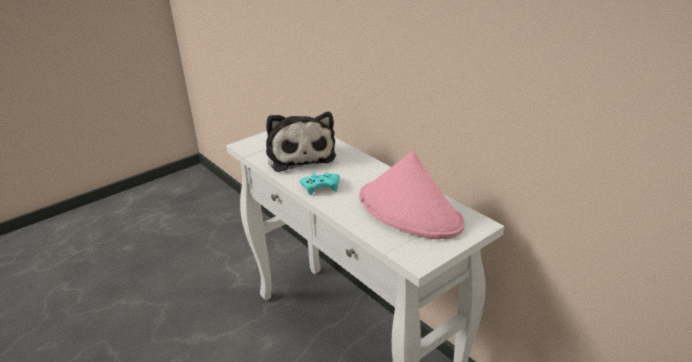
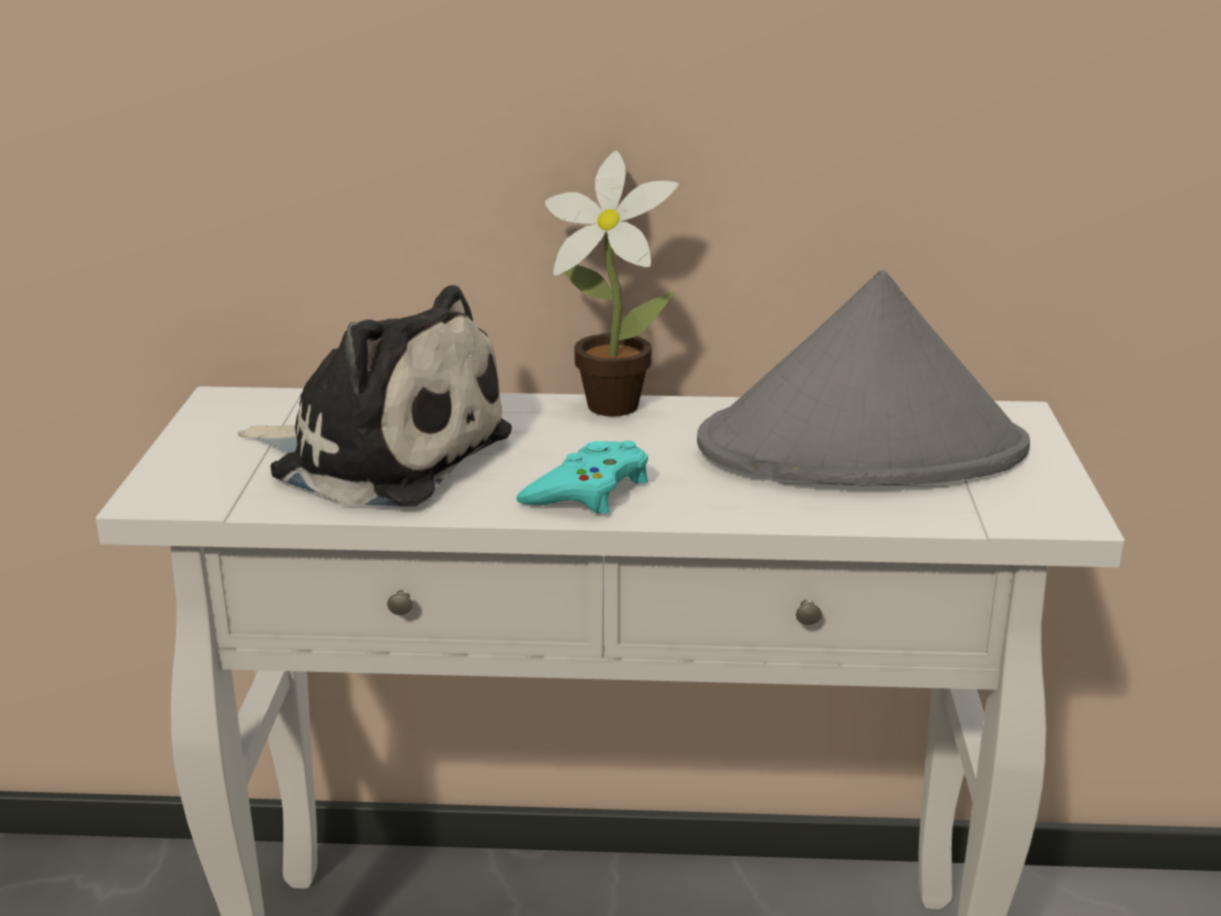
camera: 50 degrees left, 5 degrees down
(375, 164) = (606, 403): none -> potted plant
(410, 211) = (863, 449): pink hat -> grey hat

